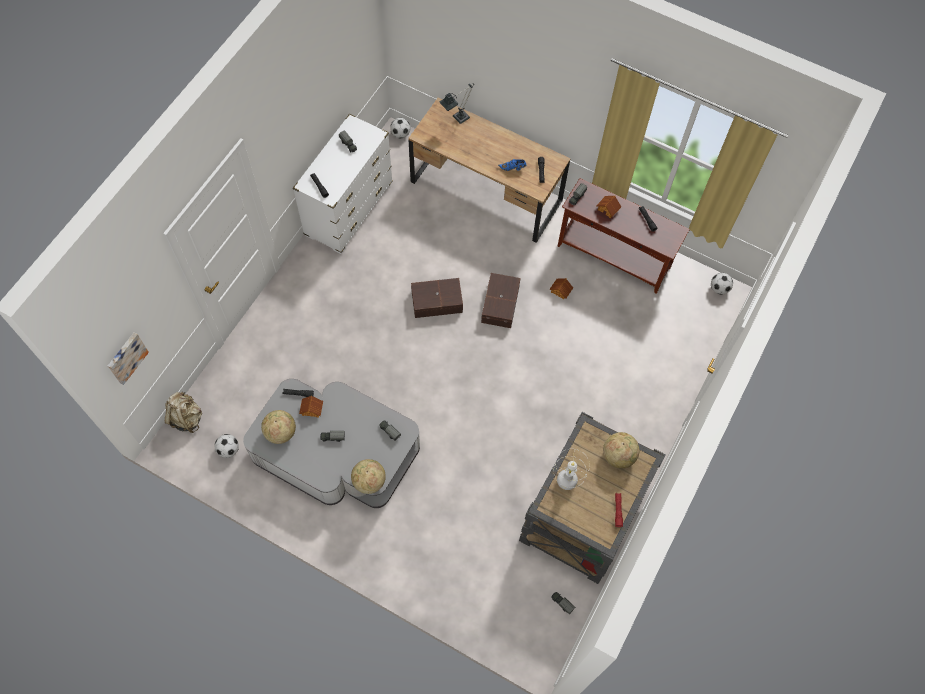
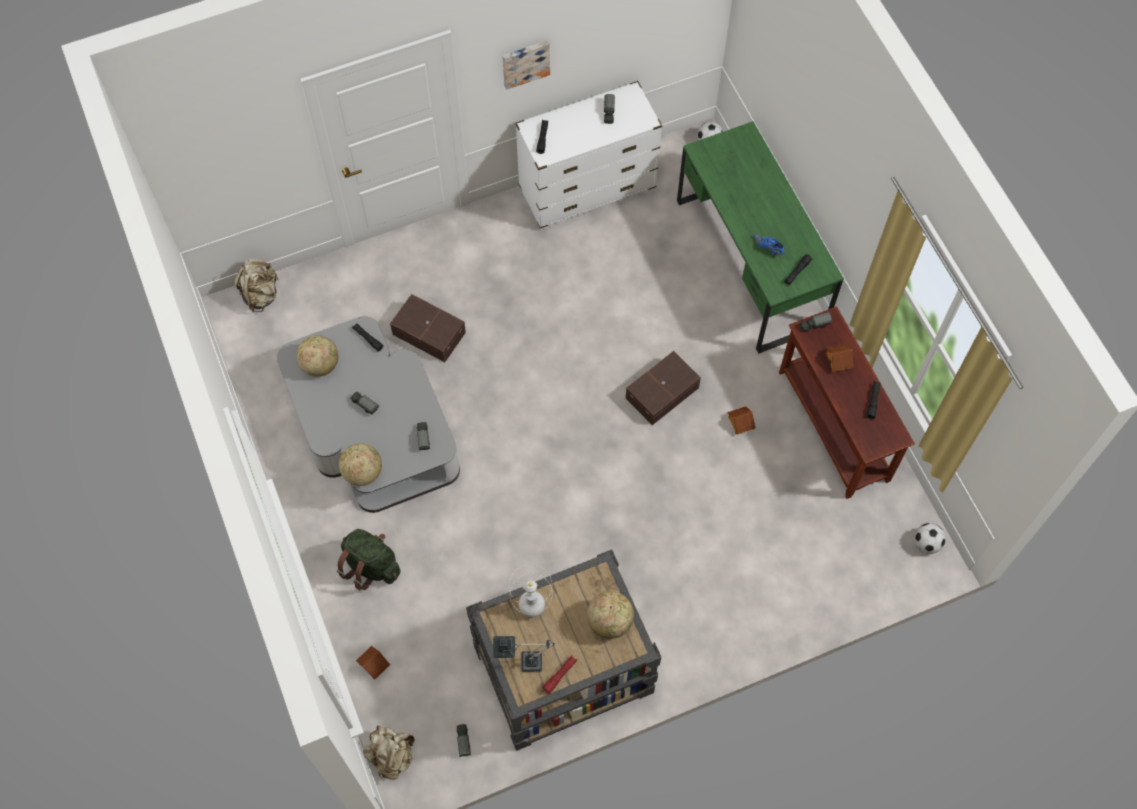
camera: 40 degrees right, 0 degrees up
(126, 357) = (205, 184): picture -> picture (525, 63)
(228, 450) = (273, 352): football -> none
(311, 409) = (367, 363): toy house -> toy house (373, 664)
(412, 539) = (371, 565): none -> green backpack
(436, 301) = (597, 344): brown storage box -> brown storage box (429, 332)
(458, 119) = (754, 158): table lamp -> table lamp (525, 662)
(486, 191) = (750, 262): brown desk -> green desk
(526, 647) = (391, 755): none -> beige backpack

